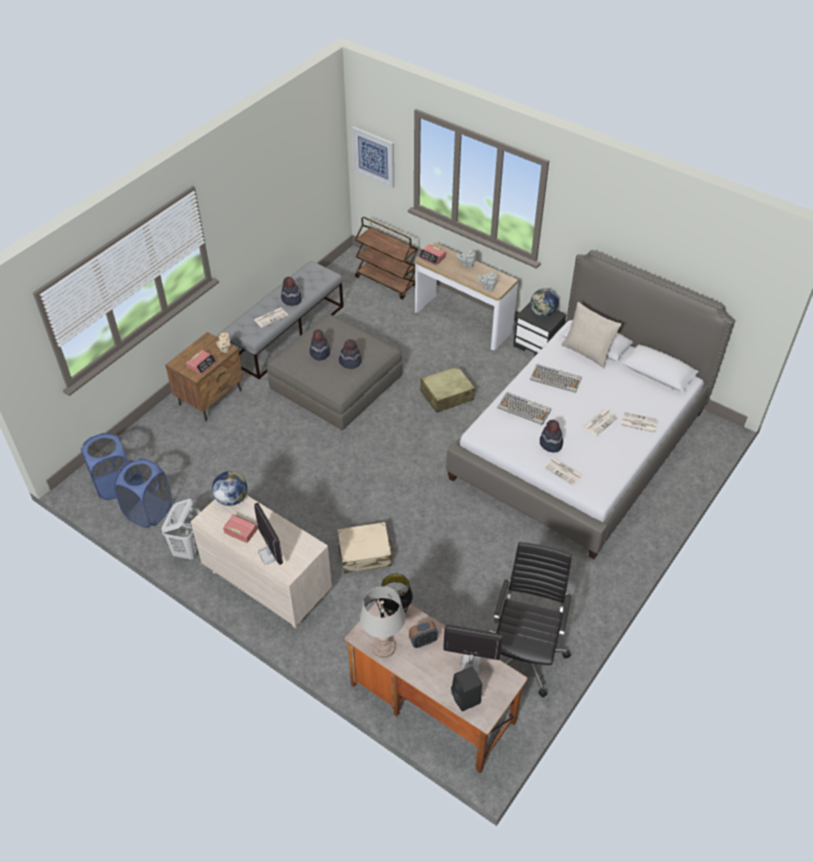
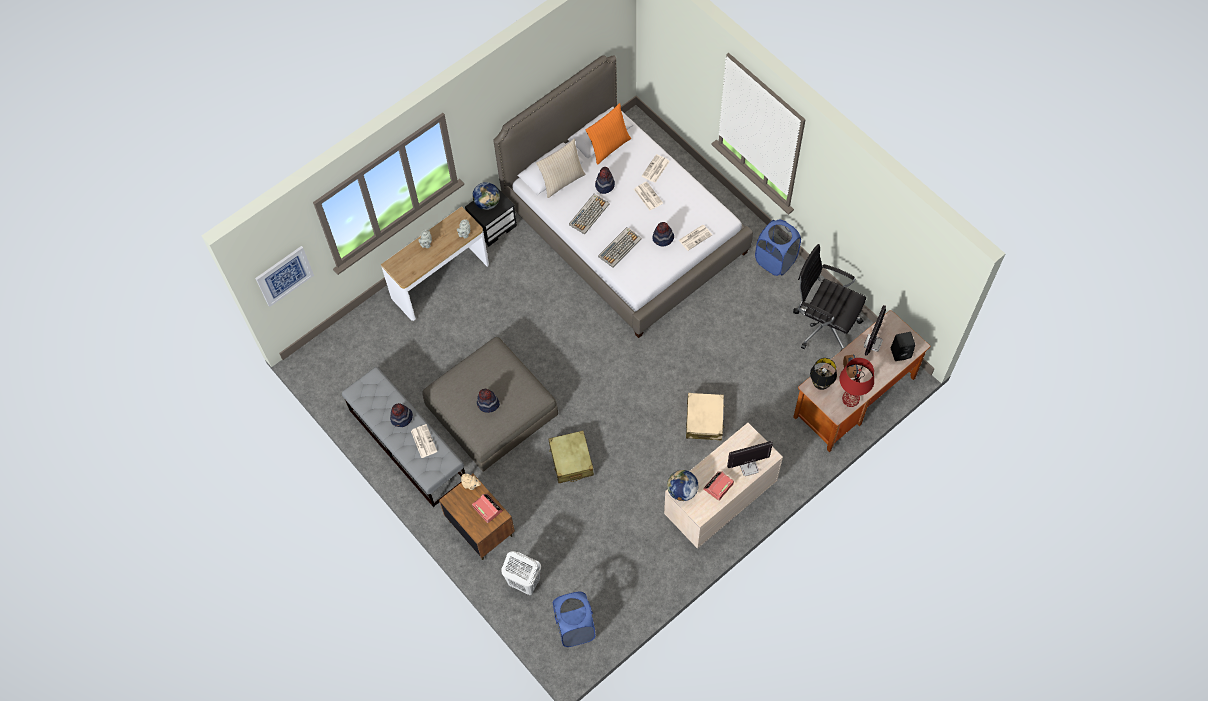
camera: 75 degrees left, 15 degrees up
(149, 511) = (616, 596): blue laundry basket -> blue laundry basket (775, 260)
(188, 548) = (667, 564): white laundry basket -> white laundry basket (523, 582)
(350, 361) = (508, 379): hat -> hat (604, 185)
(383, 648) = (850, 399): grey table lamp -> red table lamp
(387, 282) = (357, 337): brown cart -> none
(432, 257) = (404, 271): alarm clock -> none
(446, 395) = (537, 317): beige suitcase -> beige suitcase (571, 460)
(648, 380) = (608, 146): none -> orange pillow

